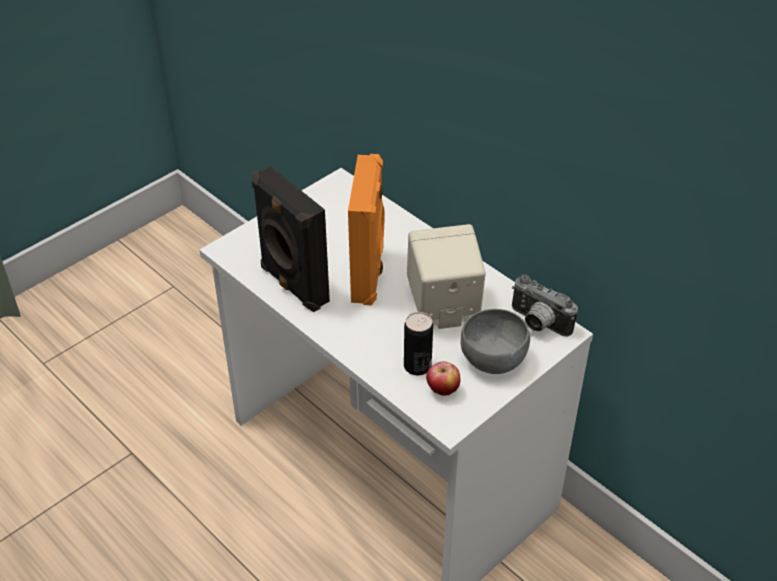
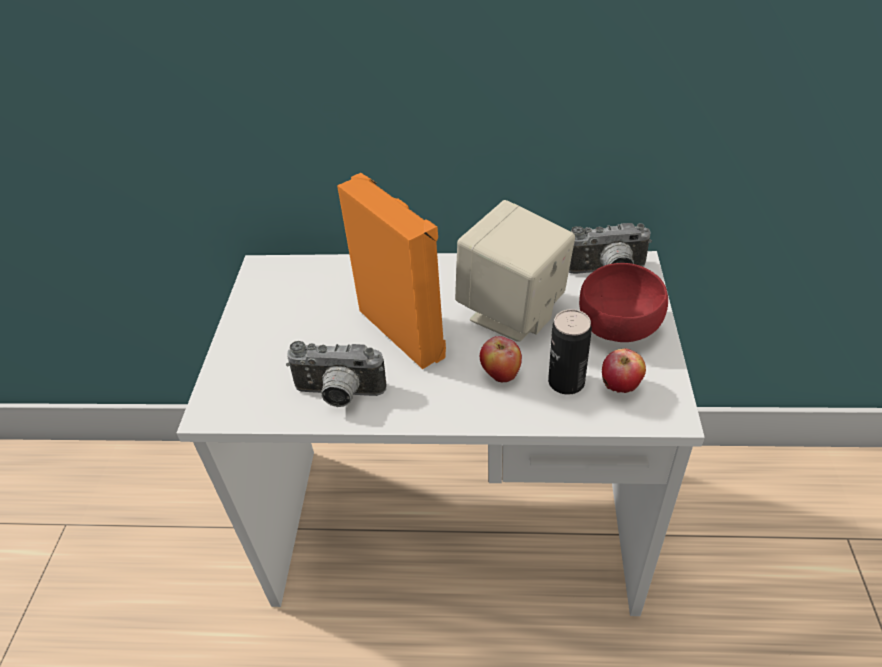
camera: 40 degrees left, 0 degrees up
(293, 285) = (338, 395): black speaker -> camera
(388, 336) = (500, 375): none -> apple
(492, 360) = (619, 328): grey bowl -> red bowl

